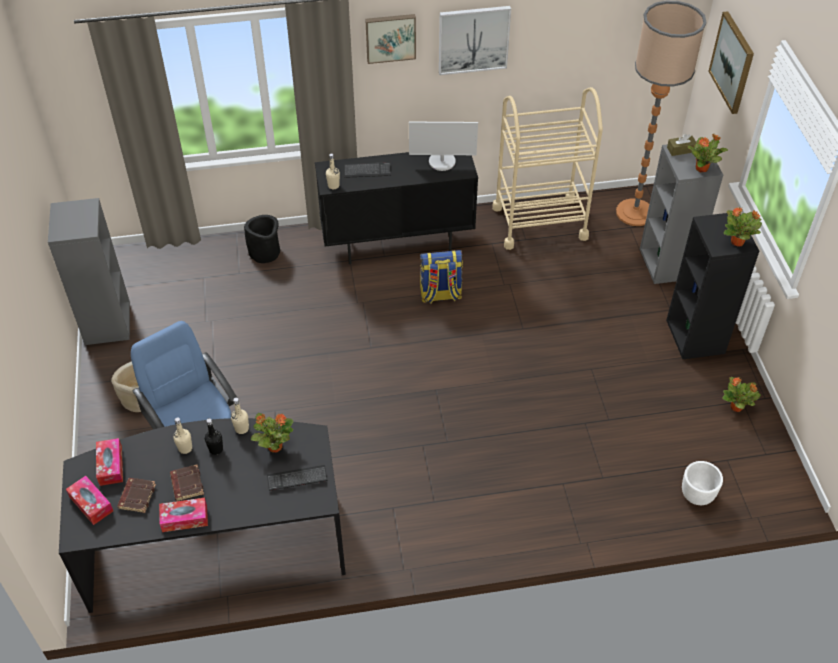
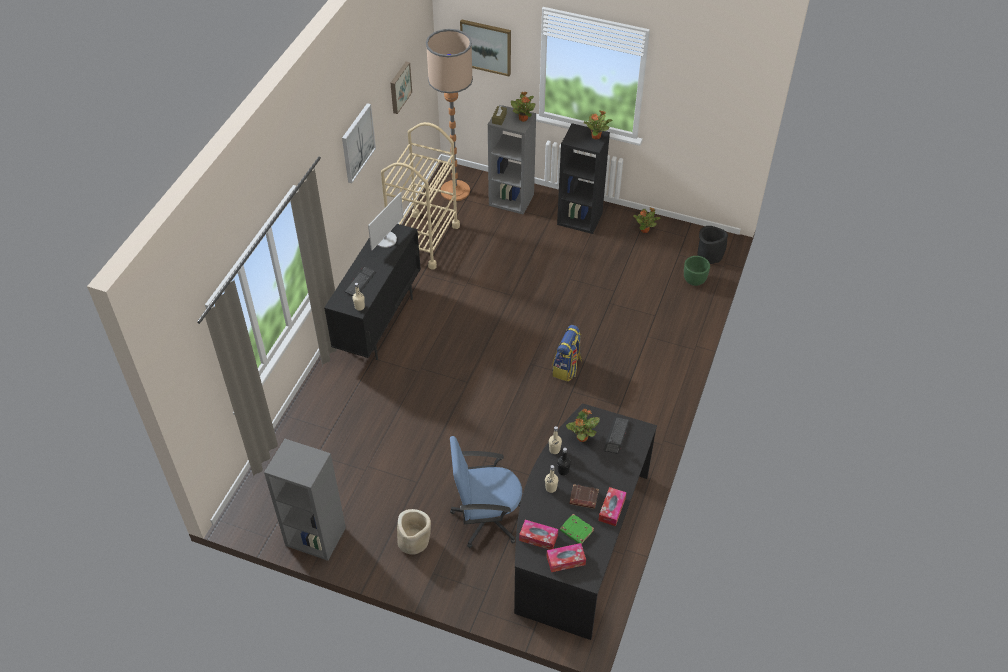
camera: 60 degrees left, 0 degrees up
(137, 496) = (576, 531): brown book -> green book
(265, 252) = (322, 405): black planter -> black planter (709, 255)
(390, 37) = (325, 178): picture -> picture (399, 87)
(440, 295) = (448, 323): backpack -> backpack (567, 368)
(696, 495) = (694, 280): white planter -> green planter

